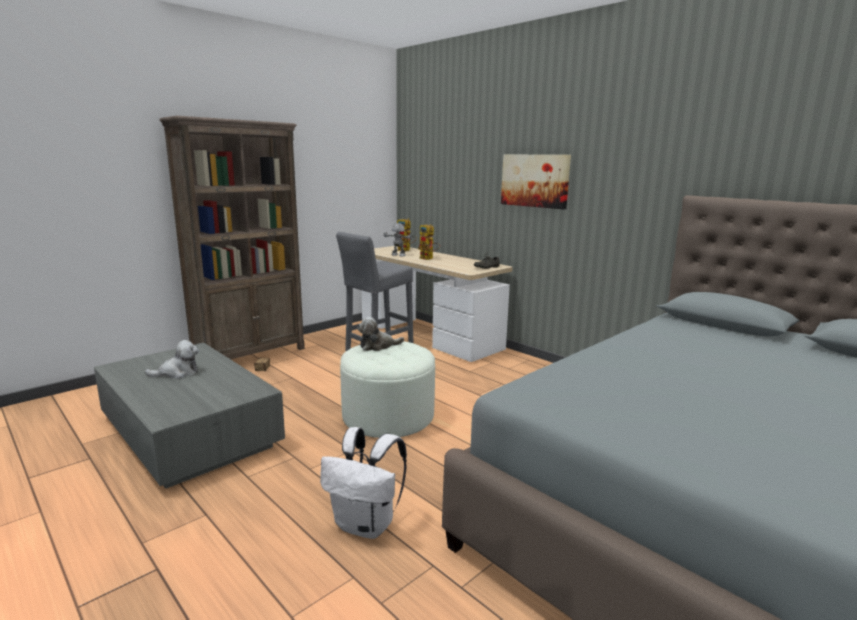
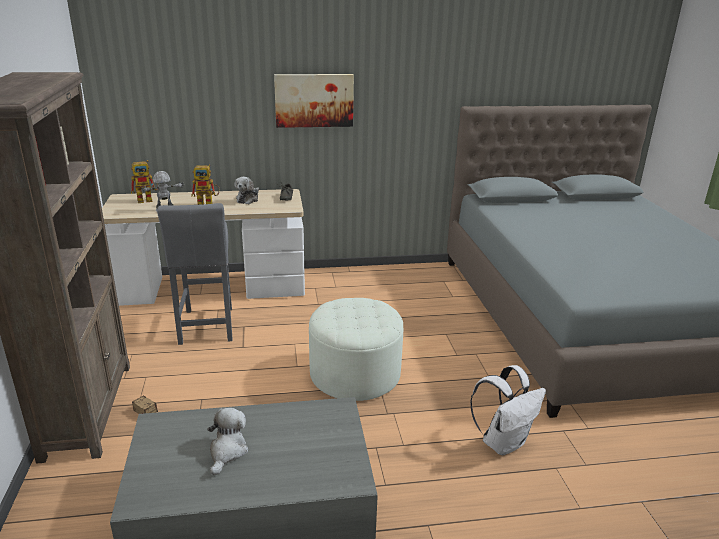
camera: 55 degrees left, 10 degrees up
(378, 346) = (336, 315): plush toy -> plush toy (248, 199)

